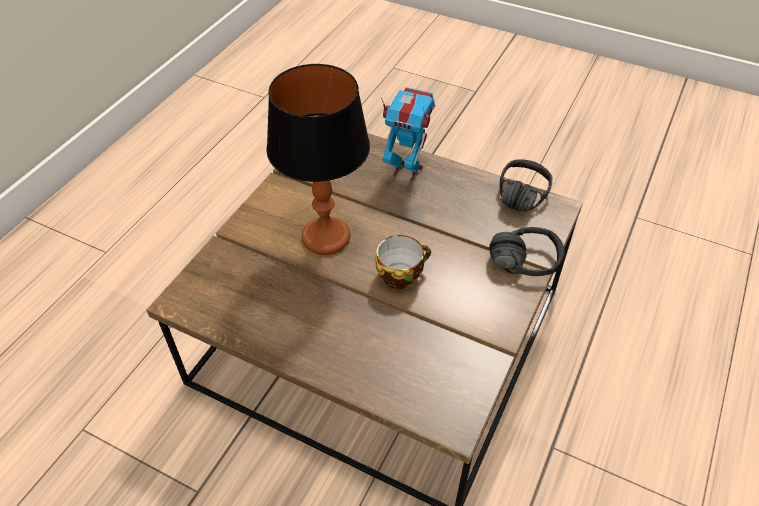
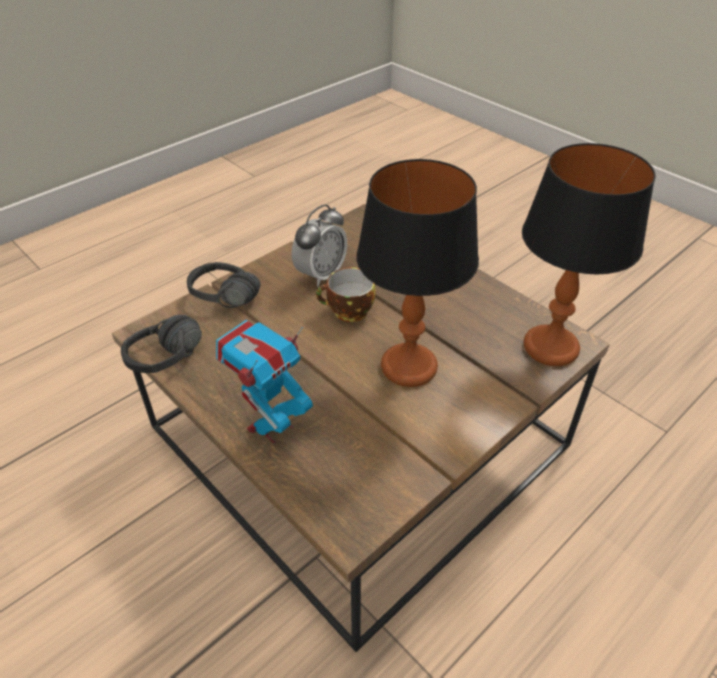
camera: 160 degrees left, 5 degrees down
(203, 289) = (551, 348): none -> table lamp
(406, 170) = (271, 426): toy robot -> toy robot turned 90 degrees clockwise
(452, 312) = (321, 274): none -> alarm clock

